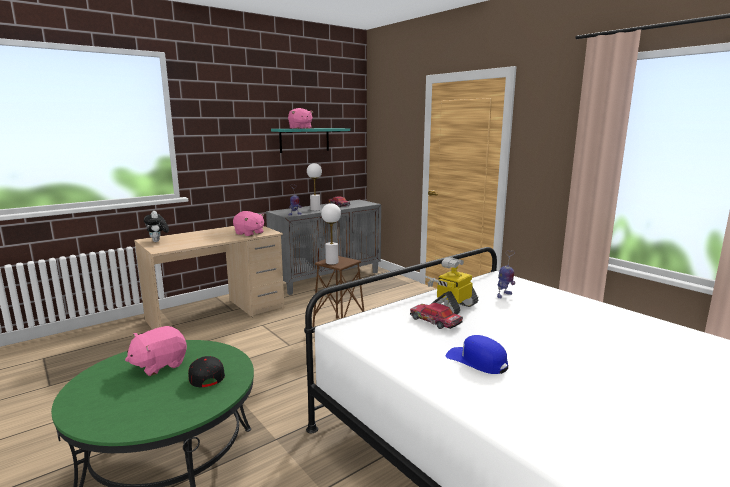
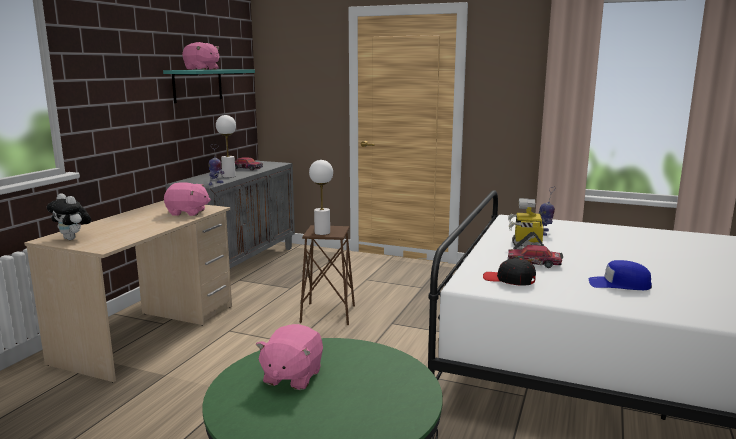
camera: 30 degrees left, 0 degrees up
(205, 376) = (366, 371): black cap -> black cap (509, 280)

